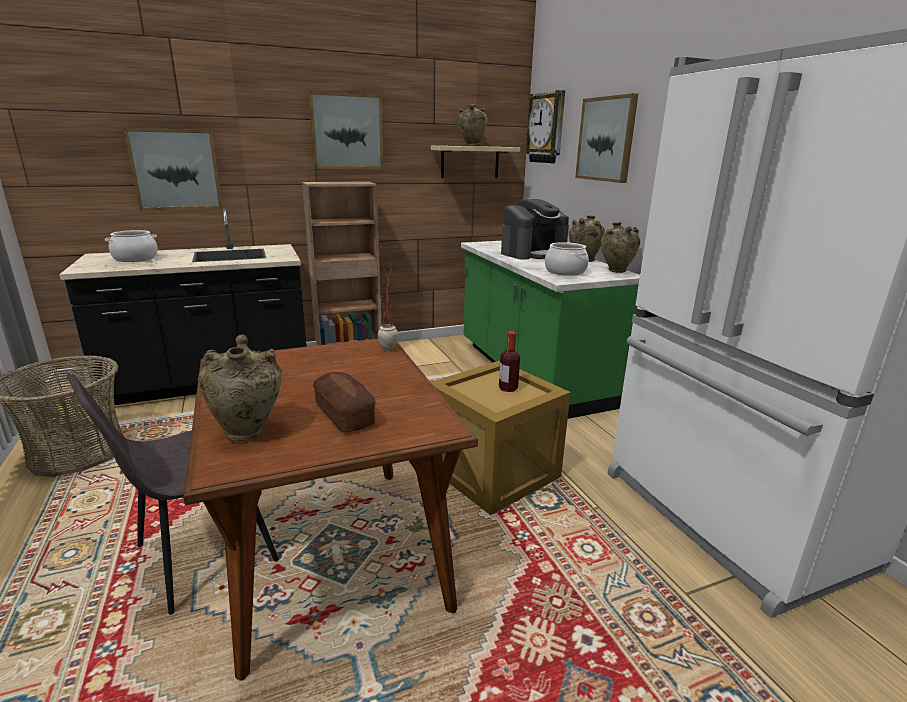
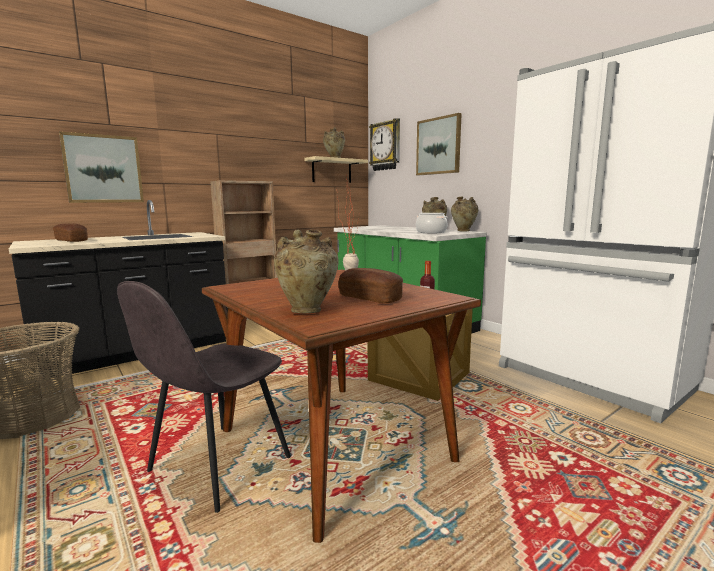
camera: 15 degrees left, 10 degrees down
(135, 258) = (71, 241): cooking pot -> bread
(347, 131) = (243, 144): picture -> none
(533, 253) = (394, 228): coffee machine -> none

